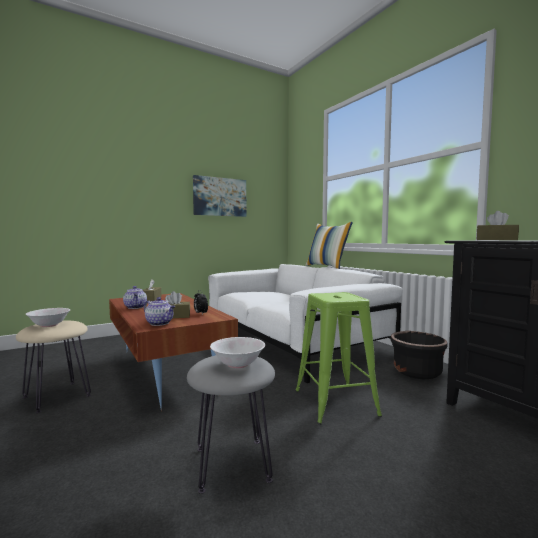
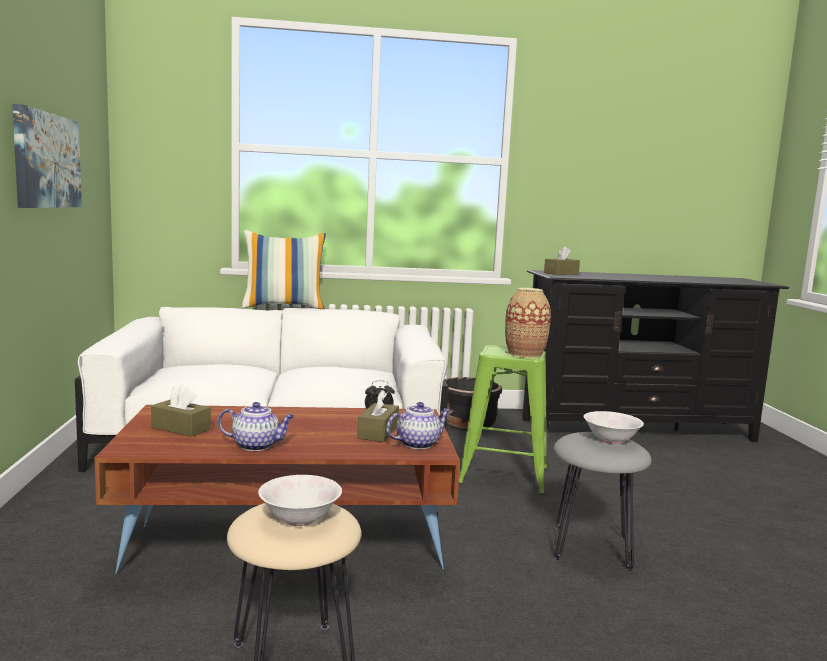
camera: 65 degrees left, 5 degrees up
(335, 298) = (525, 354): none -> vase

